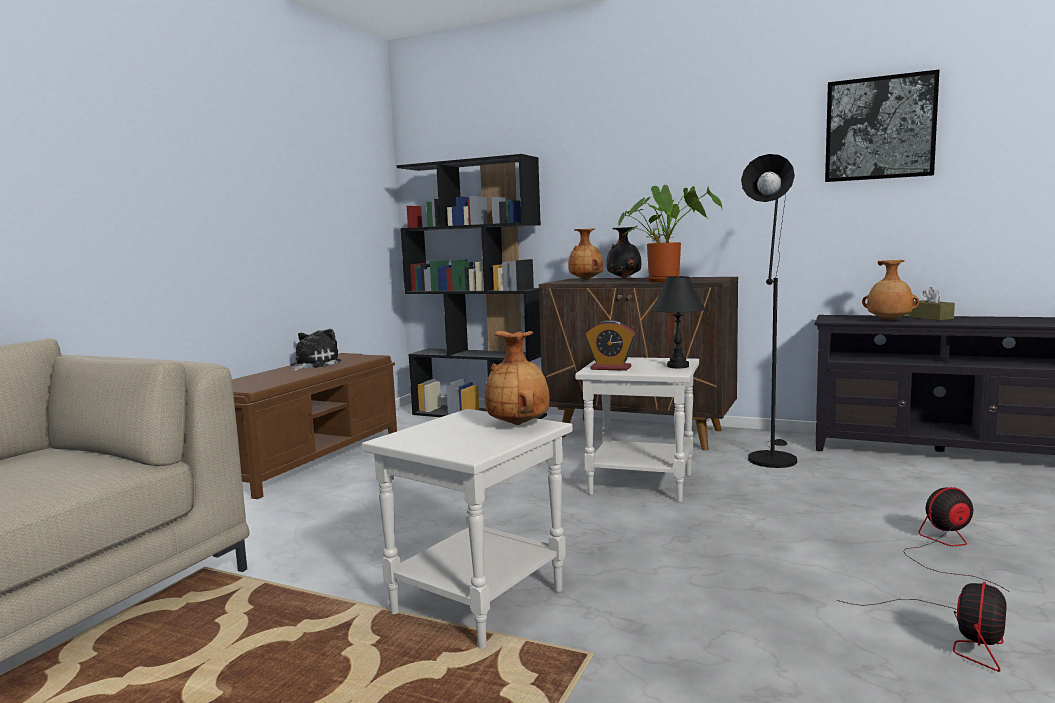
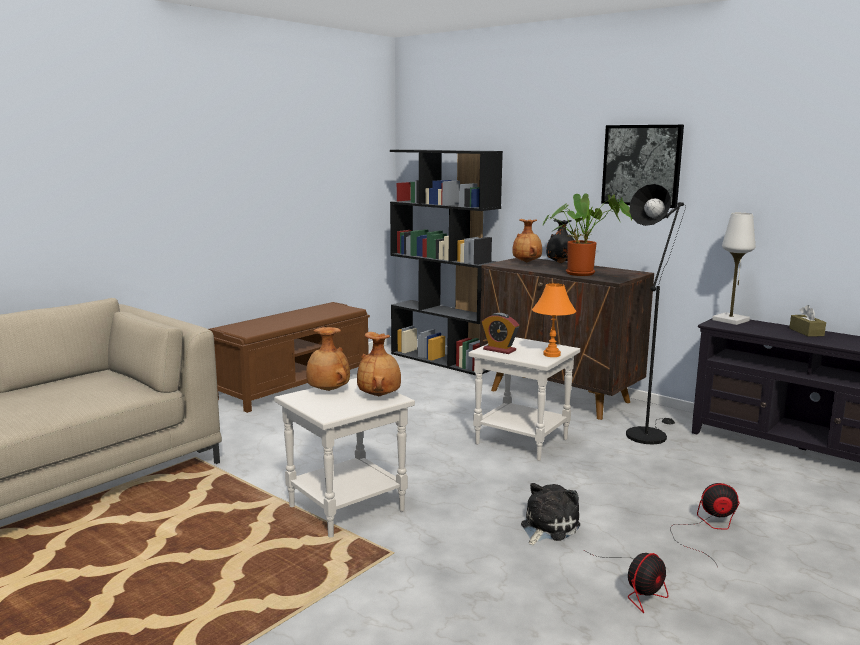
camera: 15 degrees right, 5 degrees up
(313, 365) = (304, 313): plush toy -> plush toy (547, 527)
(678, 366) = (552, 354): black table lamp -> orange table lamp
(840, 317) = (730, 320): none -> white table lamp
(879, 128) = (784, 156): picture -> picture (642, 165)
(889, 321) = (762, 331): brown vase -> brown vase (327, 390)

